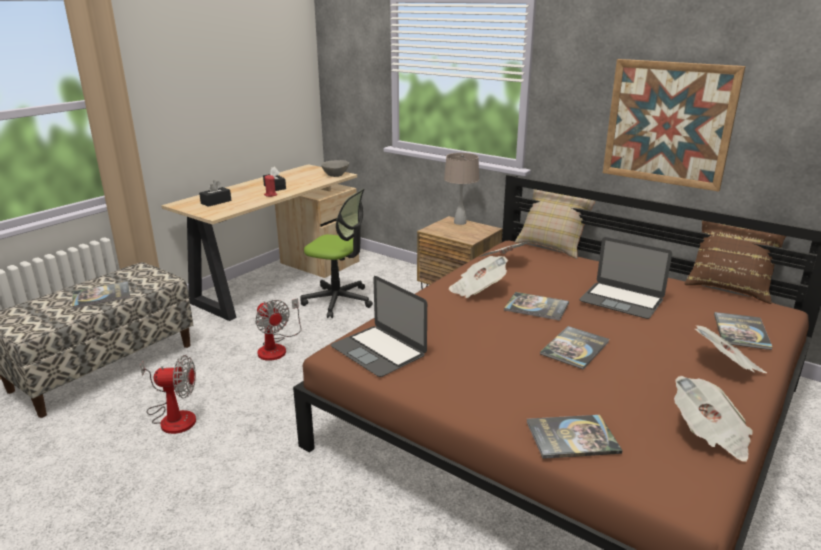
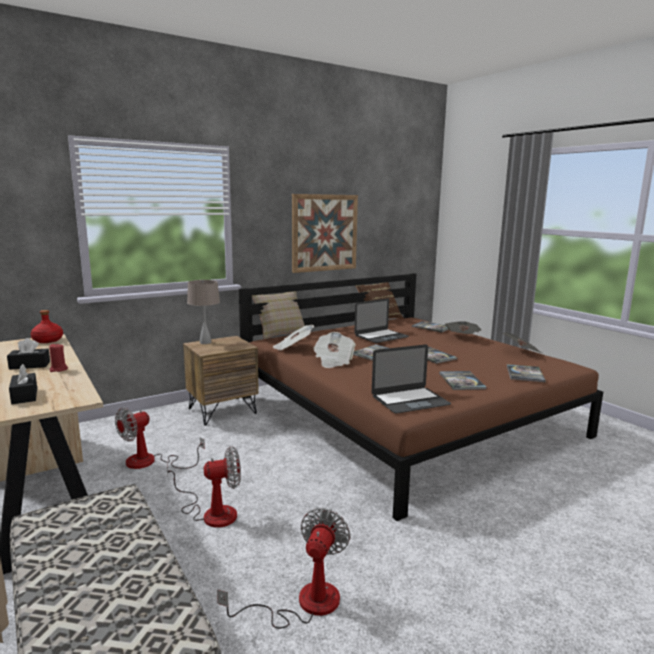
camera: 70 degrees left, 10 degrees down
(101, 295) = (110, 555): book -> book (461, 381)
(335, 175) = (47, 340): grey bowl -> red bottle
(338, 301) = (150, 462): office chair -> fan

